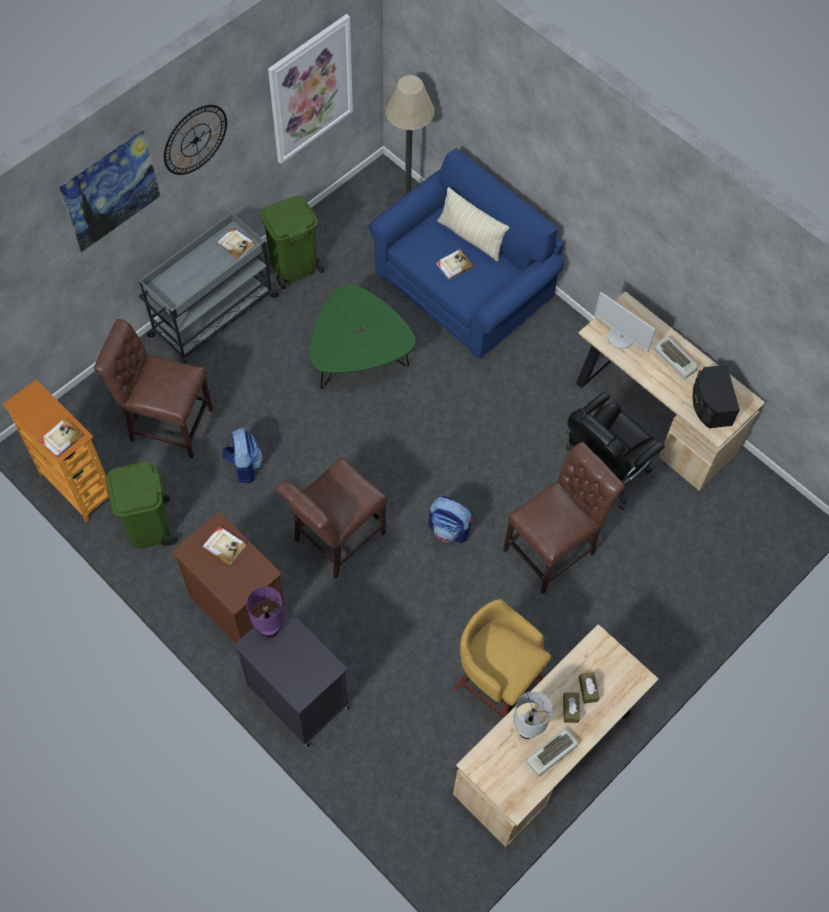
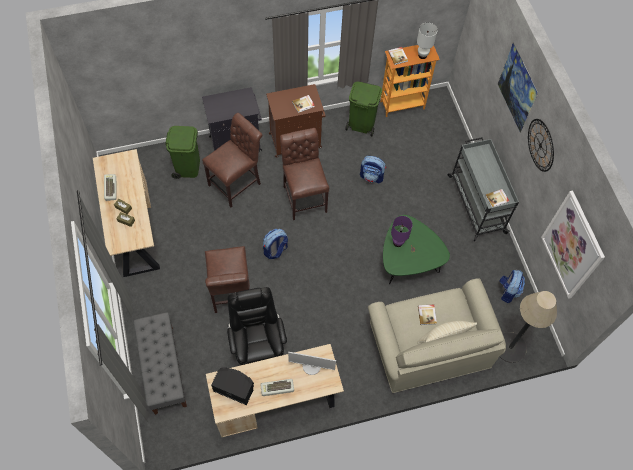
camera: 120 degrees right, 0 degrees up
(167, 423) = (417, 154): brown chair -> brown chair (237, 183)
(269, 629) = (249, 103): purple table lamp -> purple table lamp (398, 242)
(293, 267) = (491, 259): green trash can -> green trash can (188, 167)
(330, 233) = (508, 291): none -> backpack
(464, 287) = (428, 345): blue sofa -> beige sofa
(496, 682) = (182, 227): yellow stool -> none
(527, 730) = (128, 184): white table lamp -> white table lamp (422, 55)
(621, 337) = (311, 365): monitor -> monitor turned 150 degrees counterclockwise
(713, 569) = (163, 369): none -> grey bench

